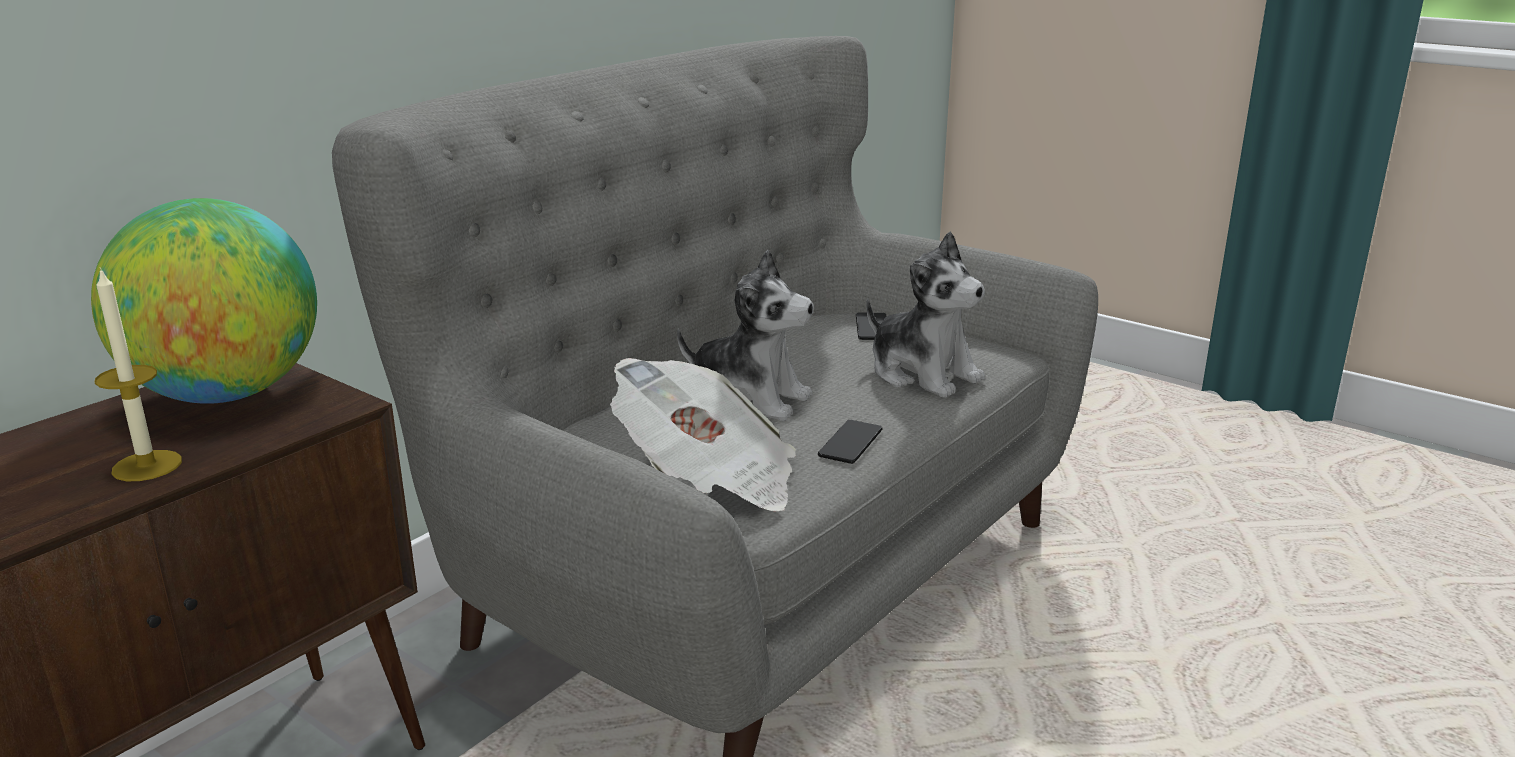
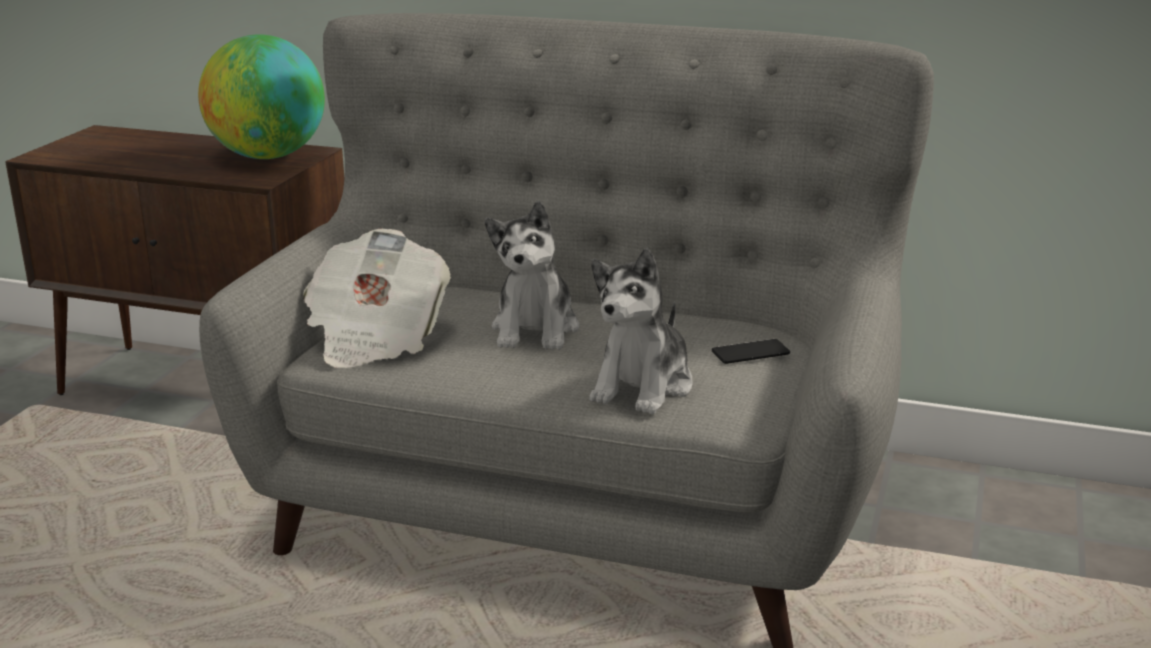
camera: 70 degrees right, 0 degrees up
(147, 466) = (171, 165): candle -> none
(850, 443) = (466, 375): phone -> none

